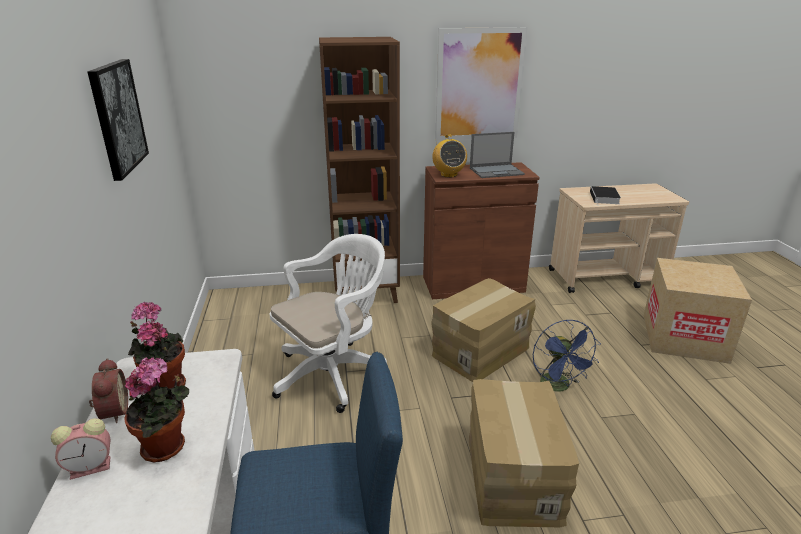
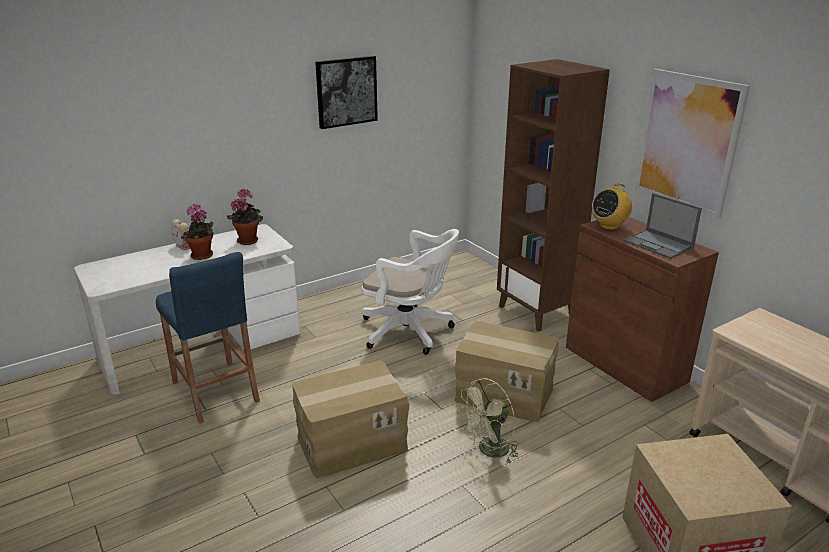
camera: 65 degrees right, 0 degrees up
(112, 412) = (222, 237): alarm clock -> none
(559, 387) = (489, 451): blue fan -> green fan
(604, 198) = (770, 341): book -> none

